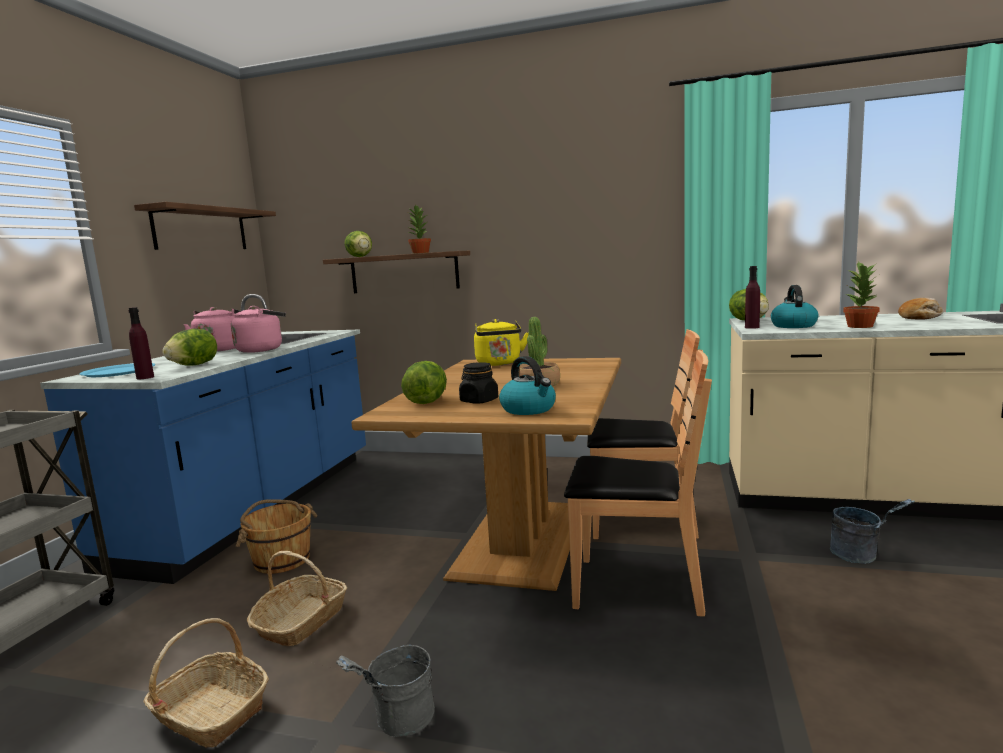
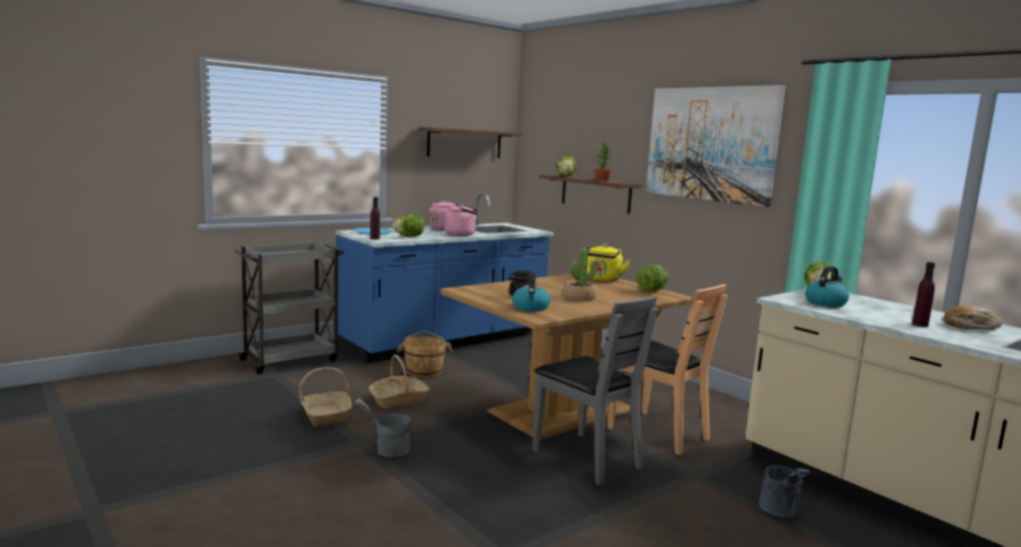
camera: 35 degrees right, 0 degrees up
(426, 402) = (496, 289): lettuce -> lettuce (652, 291)
(557, 190) = (710, 144): none -> picture
(636, 587) = (586, 458): brown chair -> grey chair
(752, 327) = (789, 296): purple bottle -> purple bottle (920, 325)
(860, 326) = (871, 317): potted plant -> none

